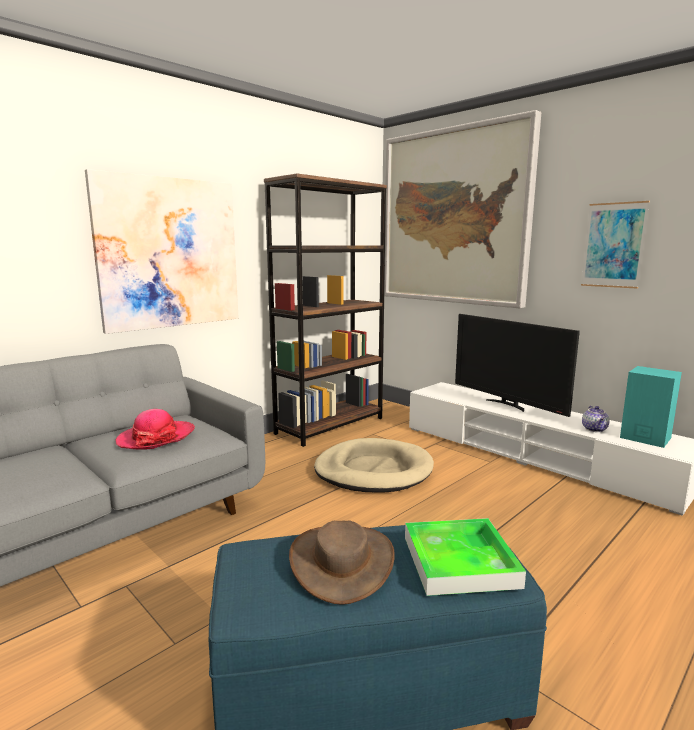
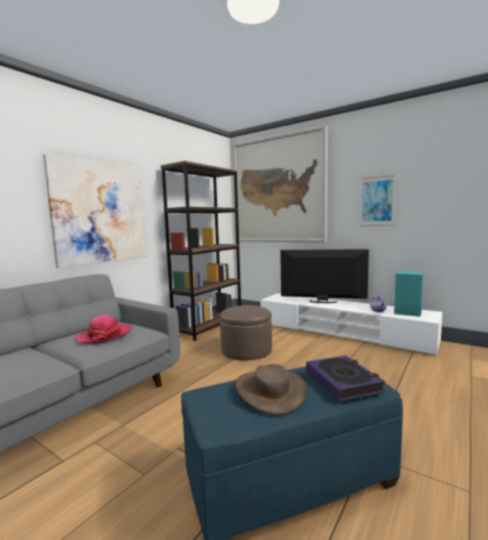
camera: 10 degrees left, 5 degrees down
(373, 470) = (246, 350): beige dog bed -> brown ottoman
(459, 561) = (343, 382): tray -> book
(507, 404) = (322, 302): television -> television turned 150 degrees clockwise

